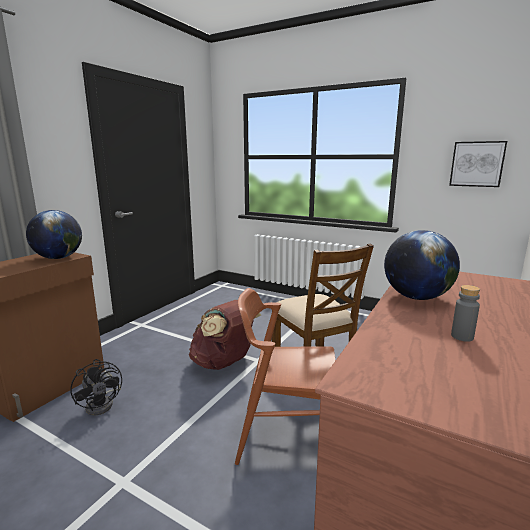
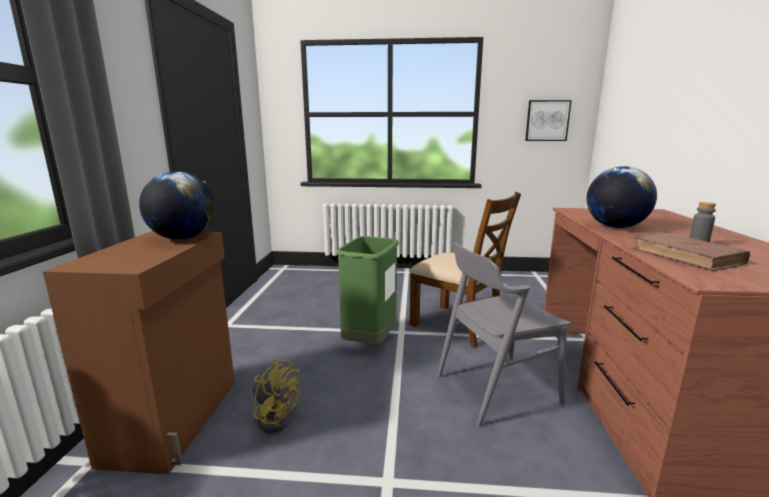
camera: 25 degrees left, 0 degrees up
(103, 404) = (274, 417): black fan -> yellow fan
(224, 363) = (370, 342): brown backpack -> green trash can
(286, 436) = (496, 389): brown chair -> grey chair
(409, 347) = (687, 256): none -> brown book

